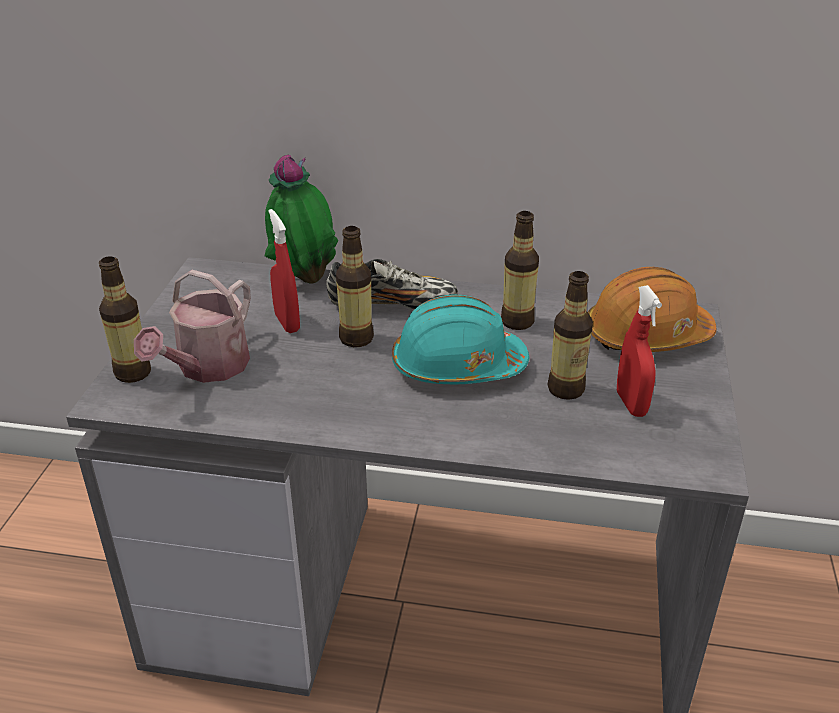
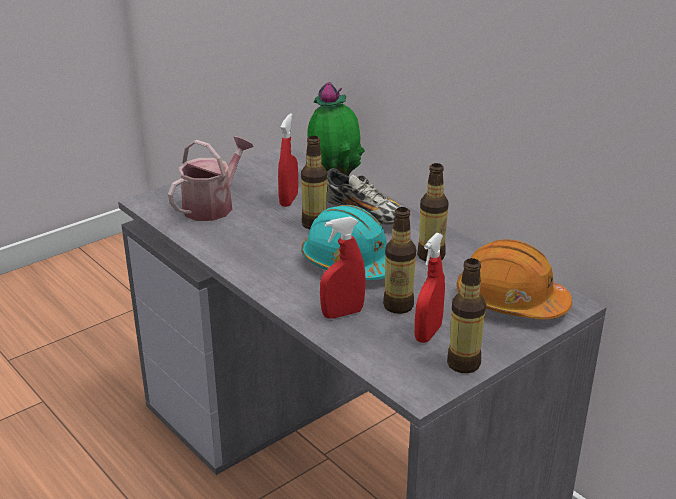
camera: 40 degrees right, 5 degrees down
(133, 373) = (174, 193): bottle -> bottle (463, 364)
(207, 368) = (213, 206): watering can -> watering can turned 150 degrees clockwise
(529, 425) = (342, 313): none -> red spray bottle

